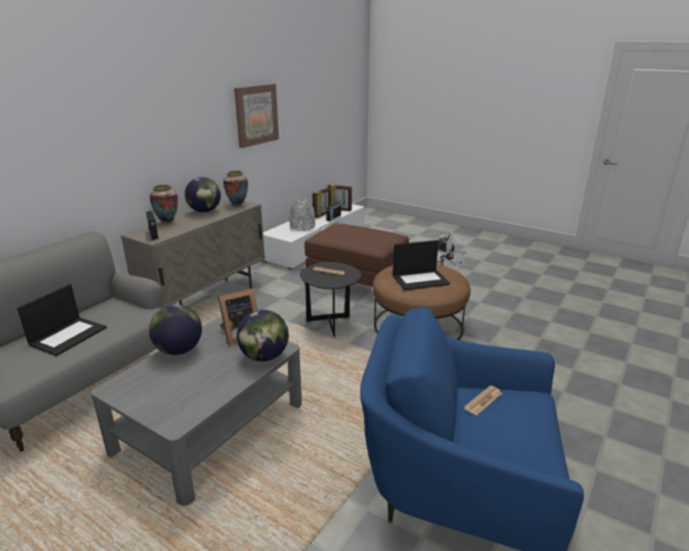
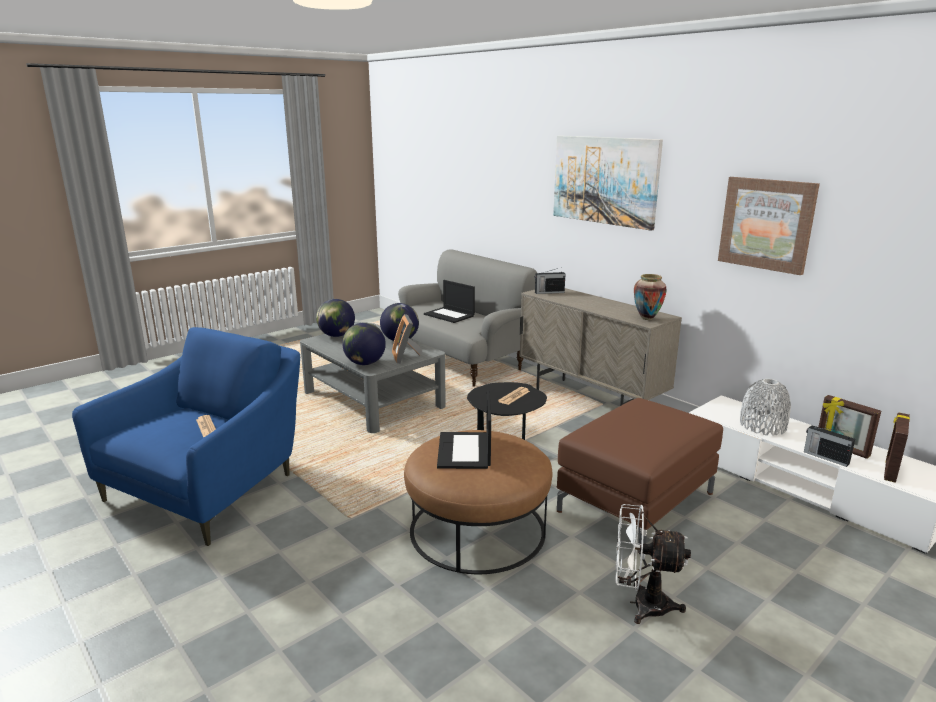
camera: 105 degrees right, 5 degrees down
(144, 112) = (605, 180): none -> picture
(167, 222) = (586, 295): vase -> none
(205, 211) = (621, 306): globe -> globe (336, 335)

